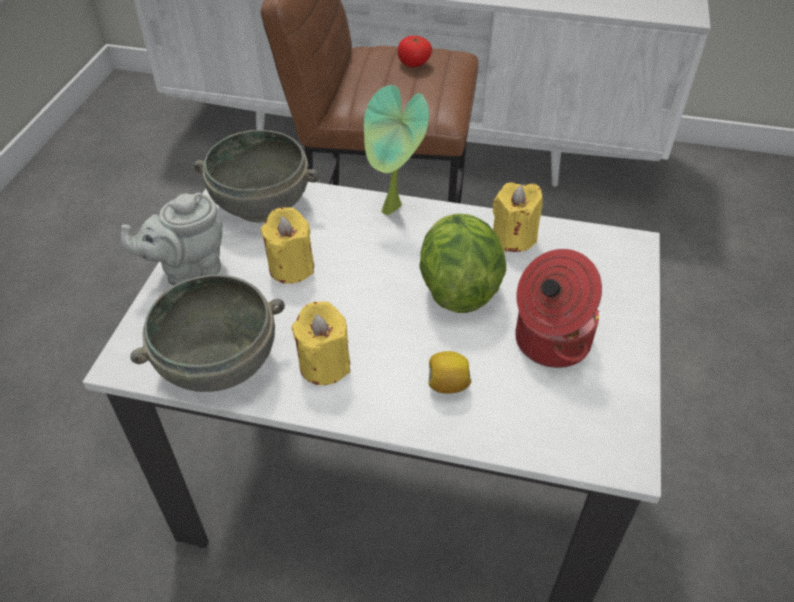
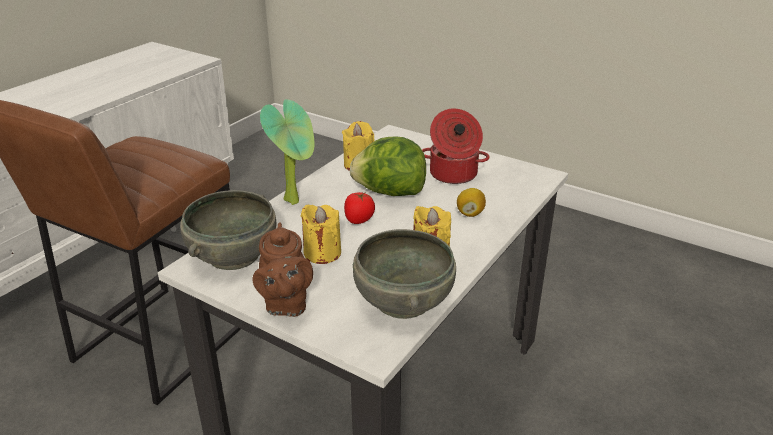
camera: 70 degrees left, 15 degrees down
(188, 269) = (285, 304): grey teapot -> brown teapot
(414, 64) = (131, 152): tomato -> tomato (359, 219)

